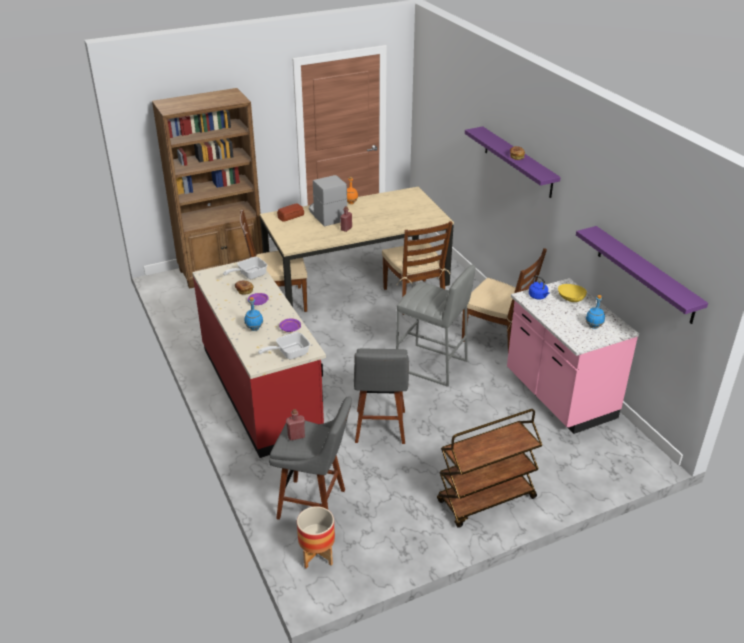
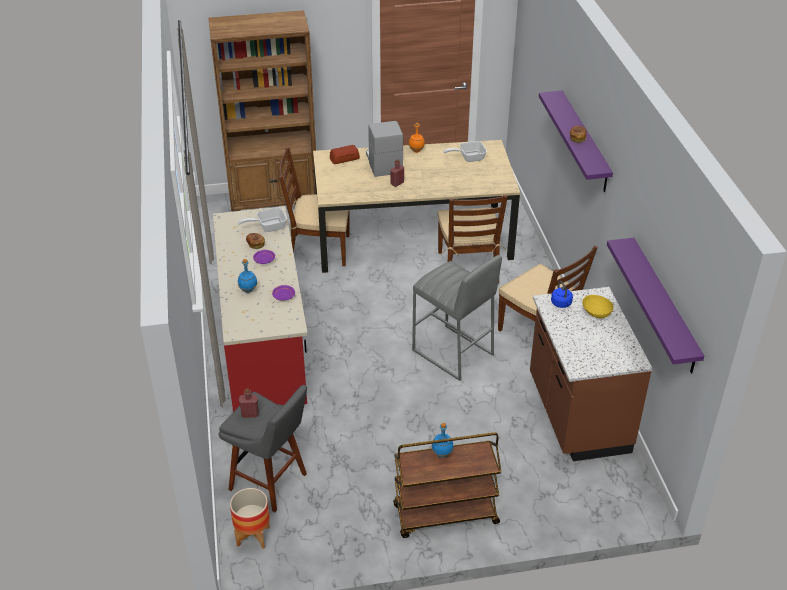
camera: 15 degrees right, 5 degrees up
(289, 354) = (271, 325): frying pan -> frying pan (468, 157)
(380, 429) = (368, 415): grey stool -> none
(558, 396) = (576, 415): pink counter -> brown counter
(593, 326) = (604, 351): blue bottle -> blue bottle (442, 454)

